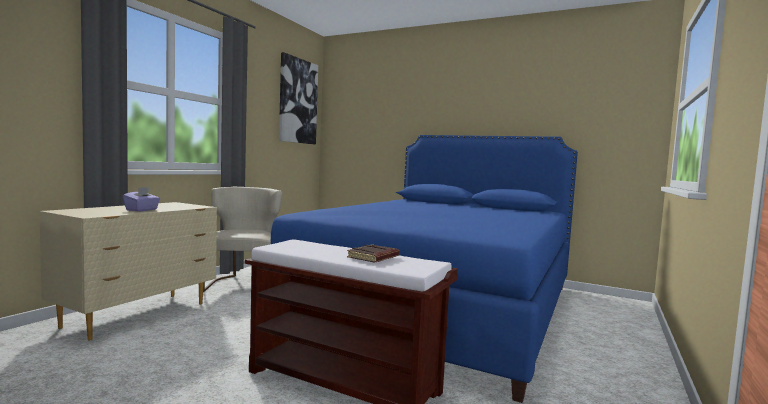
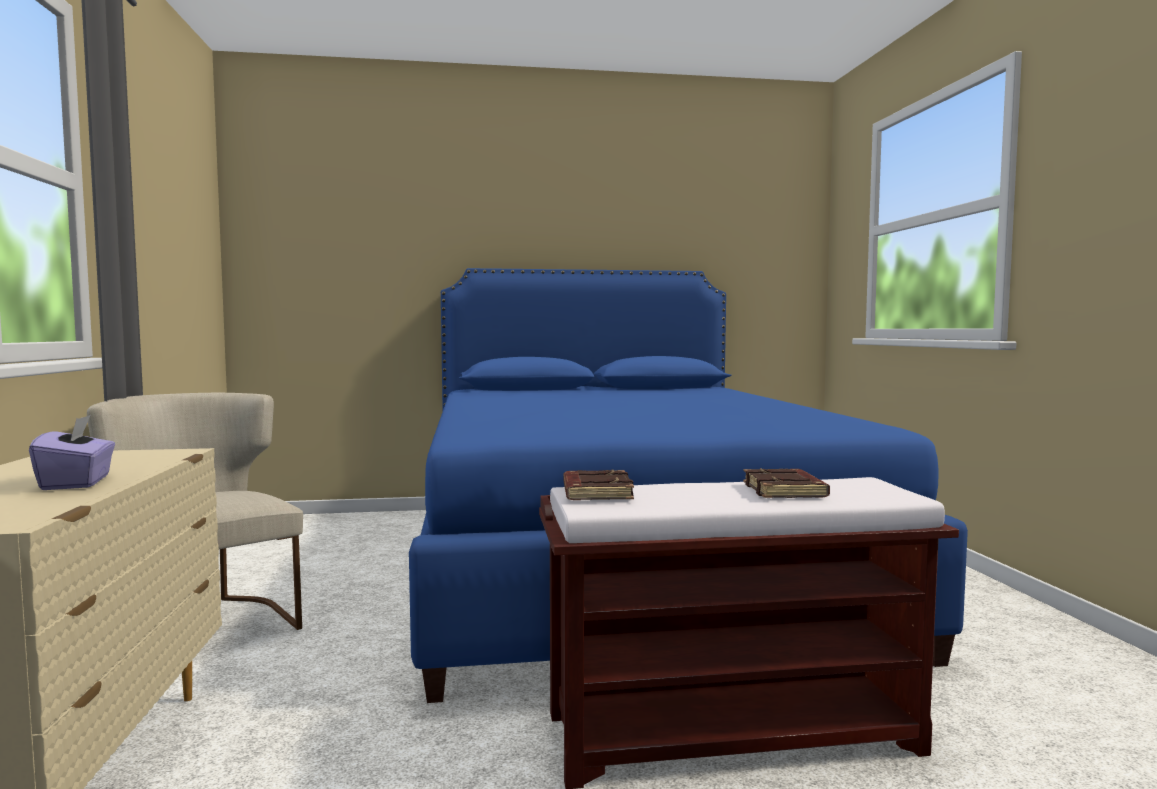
camera: 35 degrees left, 0 degrees up
(297, 243) = (595, 493): none -> brown book
(298, 101) = (190, 191): picture -> none

